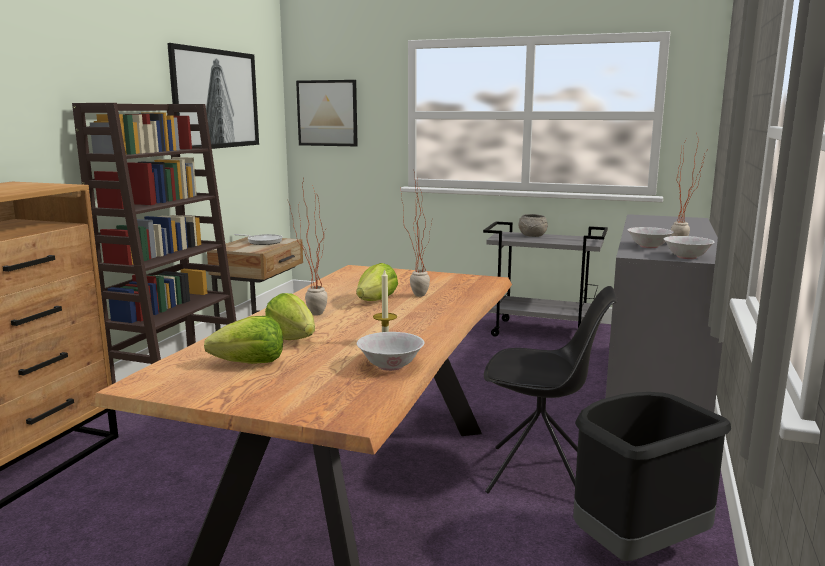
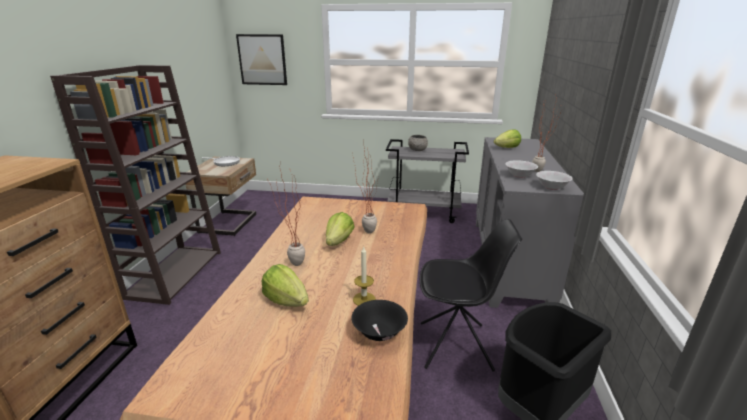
camera: 10 degrees left, 10 degrees up
(216, 99) = (176, 55): picture -> none
(250, 363) = (260, 343): lettuce -> lettuce (507, 148)
(391, 365) = (379, 333): white bowl -> black bowl

